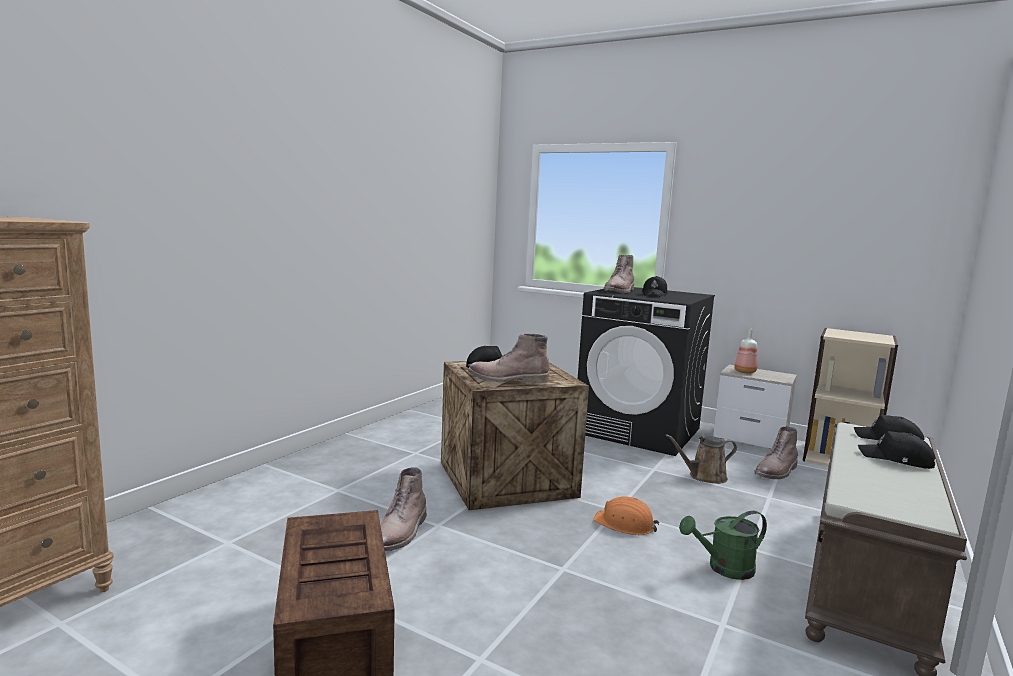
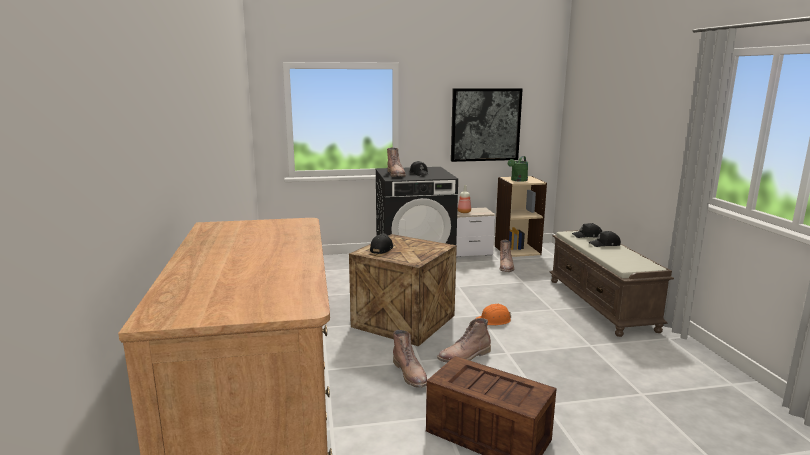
camera: 40 degrees left, 5 degrees up
(507, 380) = (414, 255): brown boot -> brown boot (464, 356)
(704, 477) = (484, 281): brown watering can -> none
(724, 569) = (557, 323): green watering can -> green watering can (518, 180)
(810, 239) = (485, 124): none -> picture

